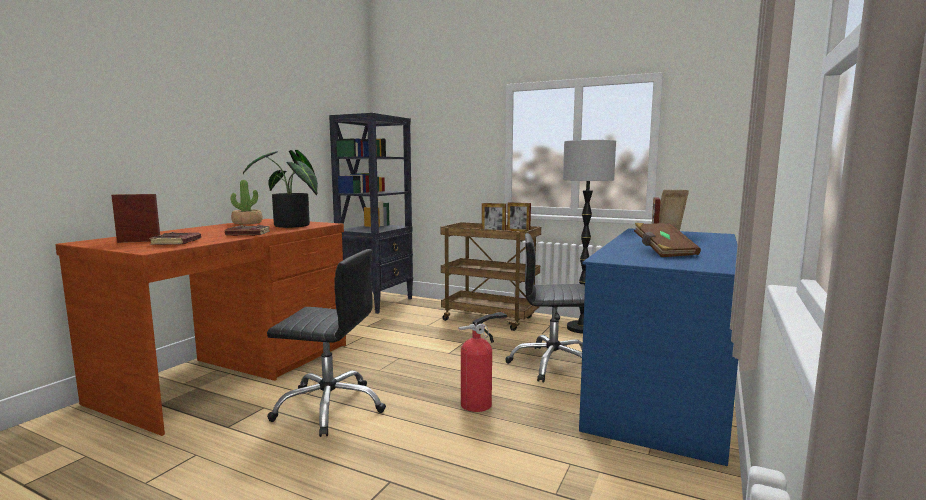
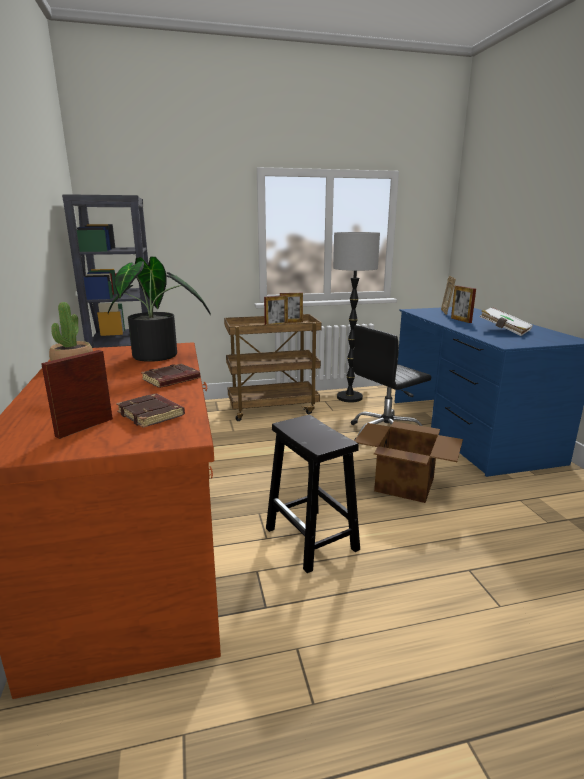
camera: 40 degrees left, 10 degrees up
(330, 407) = (312, 539): black office chair -> black stool
(479, 404) = (403, 484): fire extinguisher -> cardboard box
(663, 252) = (504, 330): brown book -> white book

